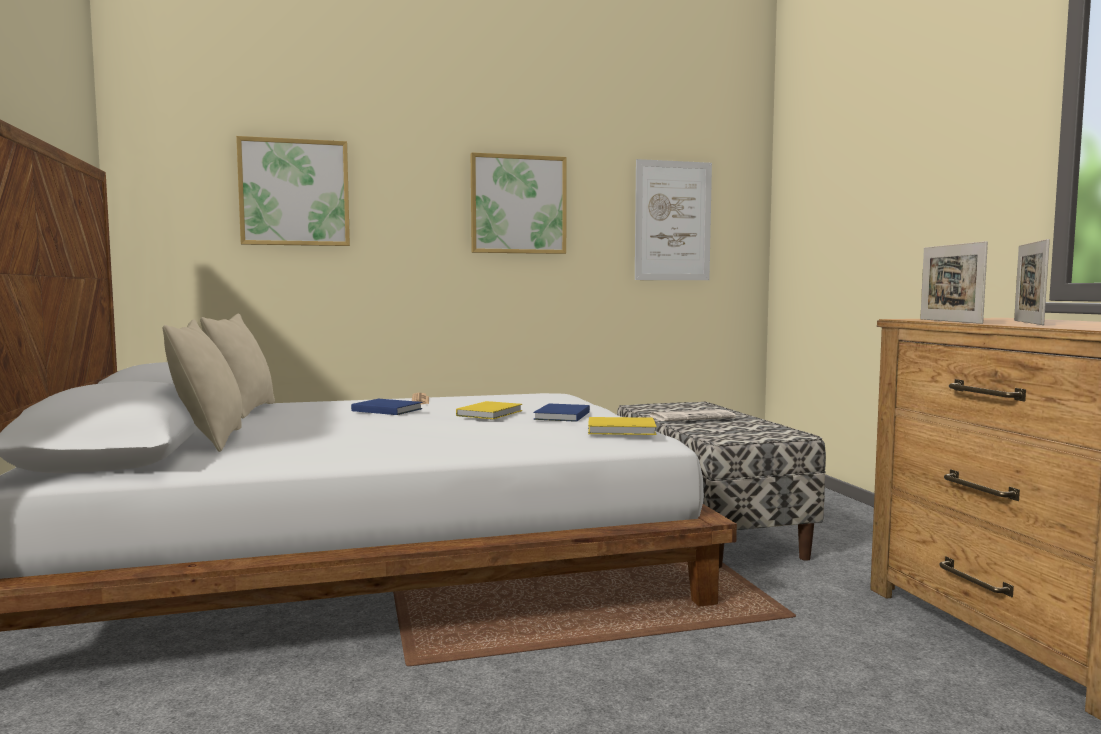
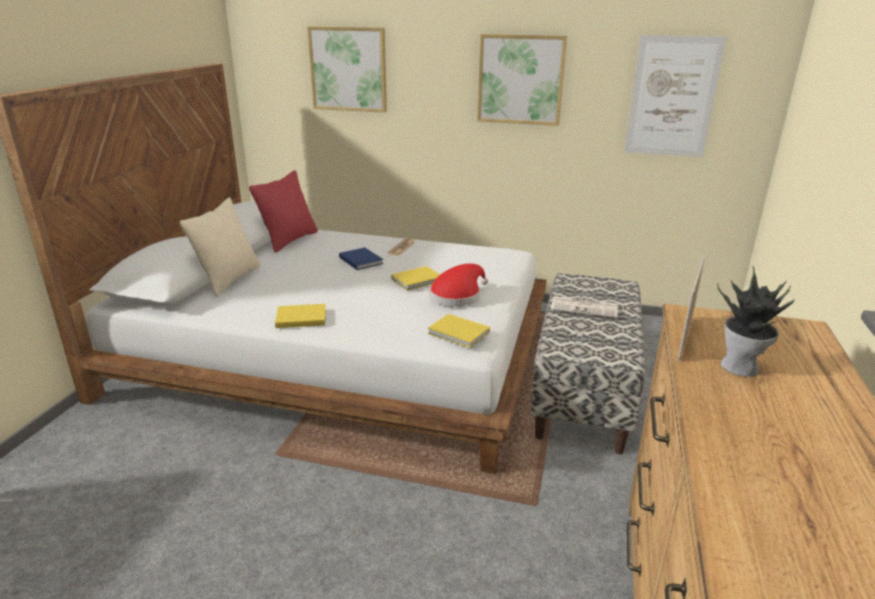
camera: 30 degrees right, 20 degrees up
(243, 410) = (289, 240): beige pillow -> red pillow
(394, 447) = (300, 318): none -> yellow book
(560, 416) = (457, 296): blue book -> red hat
(1028, 322) = (741, 367): picture frame -> potted plant

